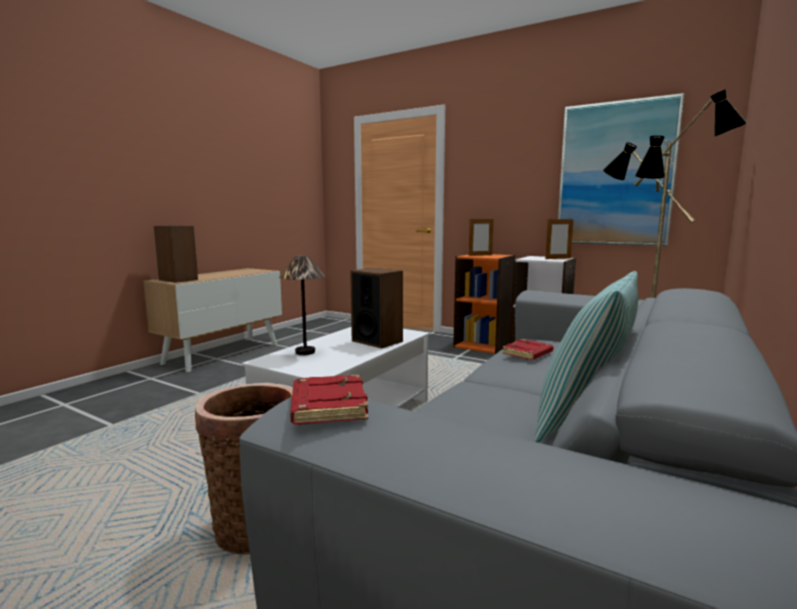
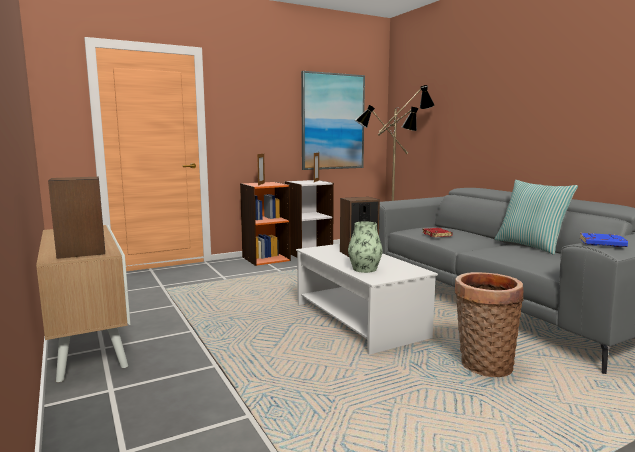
camera: 60 degrees left, 0 degrees up
(304, 352) = (364, 269): table lamp -> vase
(327, 406) = (602, 243): red book -> blue book

